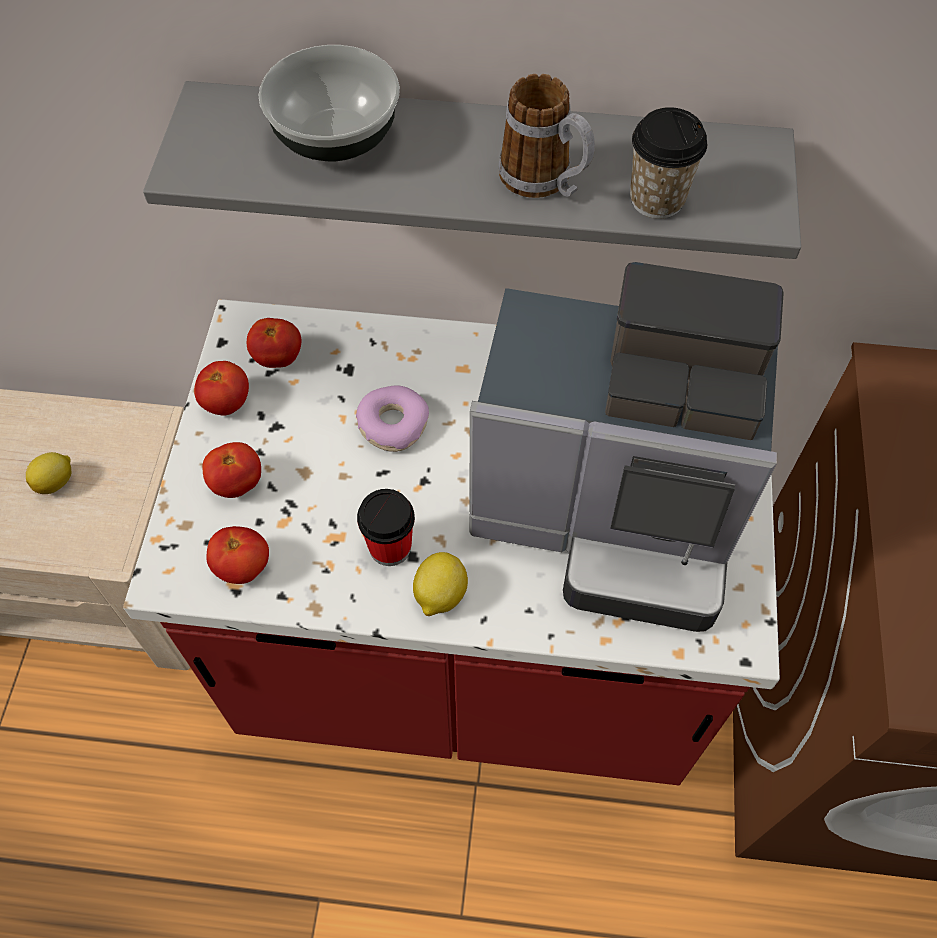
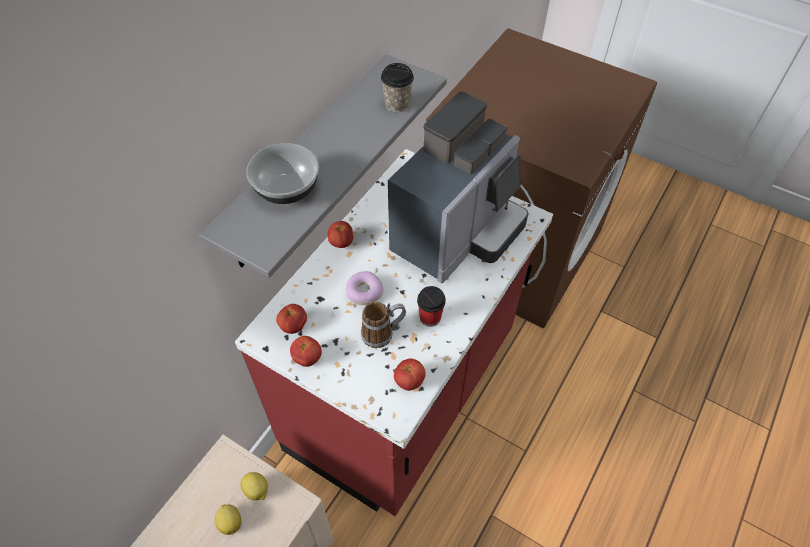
camera: 65 degrees left, 5 degrees down
(237, 483) = (359, 368): tomato -> tomato (341, 243)
(439, 595) = (463, 308): lemon -> lemon (256, 490)
(545, 182) = (365, 132): mug -> mug (383, 333)

